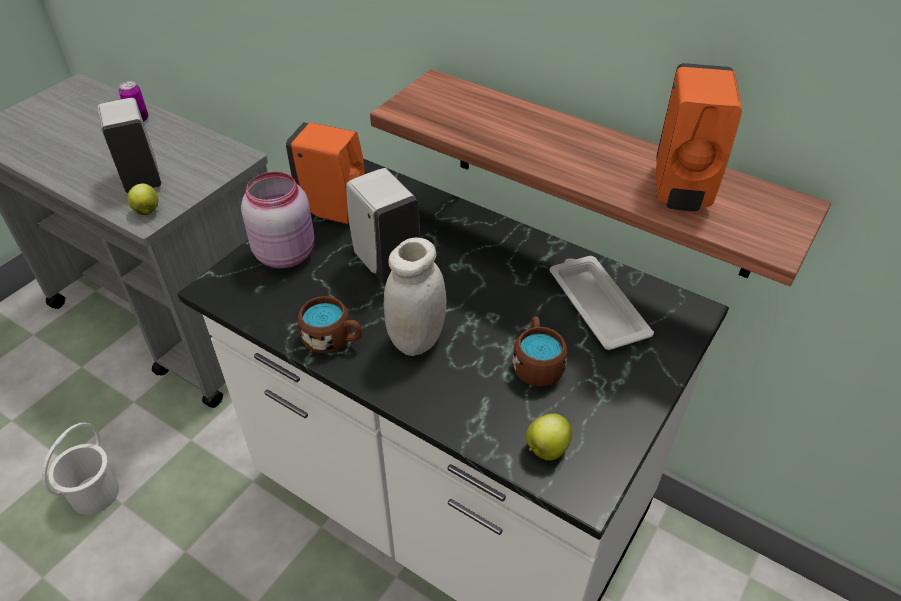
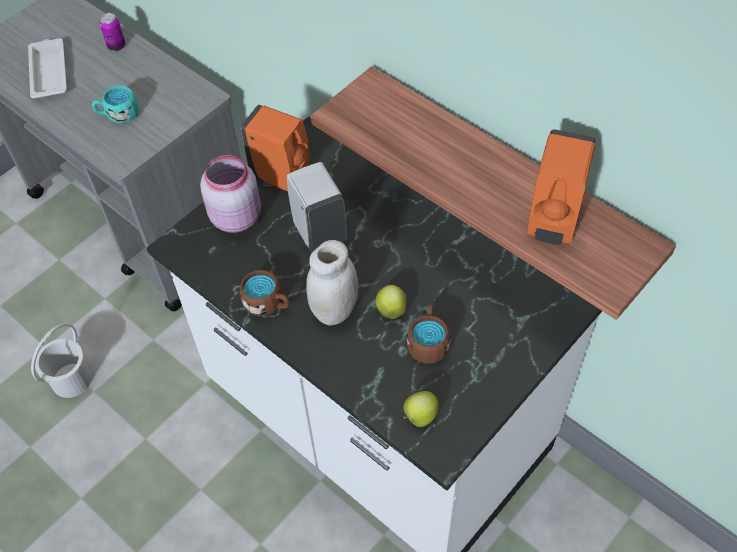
camera: 10 degrees right, 10 degrees up
(142, 178) = (118, 114): white soap dispenser -> turquoise mug
(147, 210) = (122, 151): apple -> apple (391, 309)
(596, 306) = (489, 293): white tray -> white tray (49, 72)

